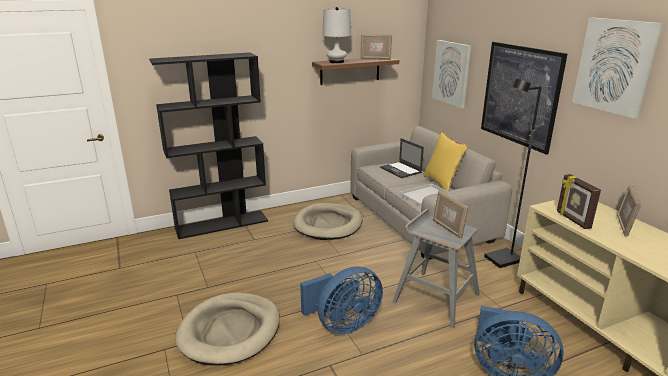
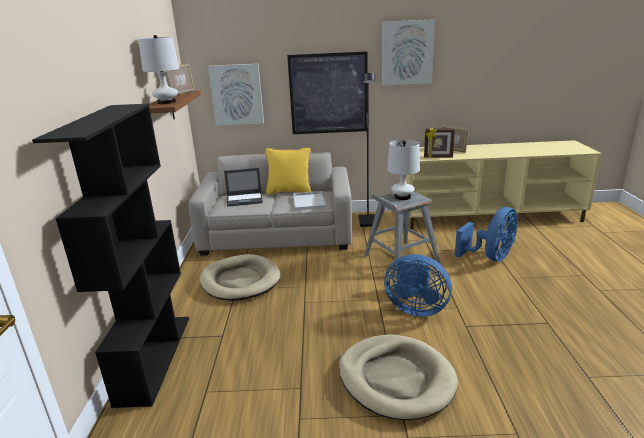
camera: 65 degrees left, 0 degrees up
(343, 324) = (415, 308): blue fan -> blue fan turned 120 degrees clockwise
(448, 229) = (402, 197): picture frame -> white table lamp

